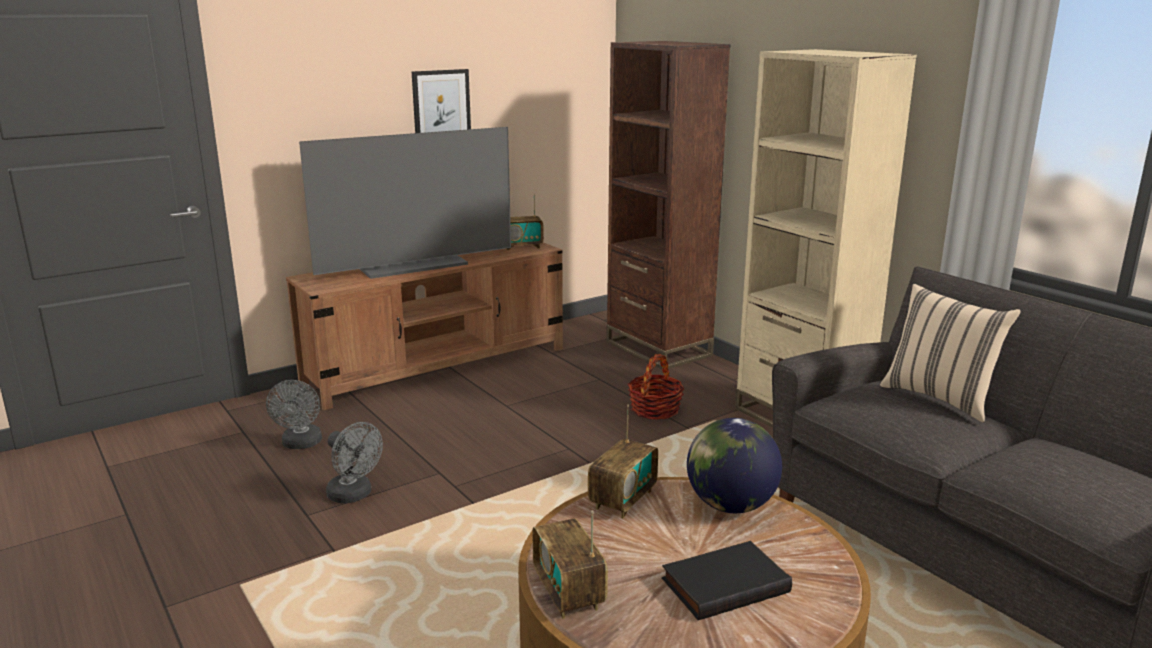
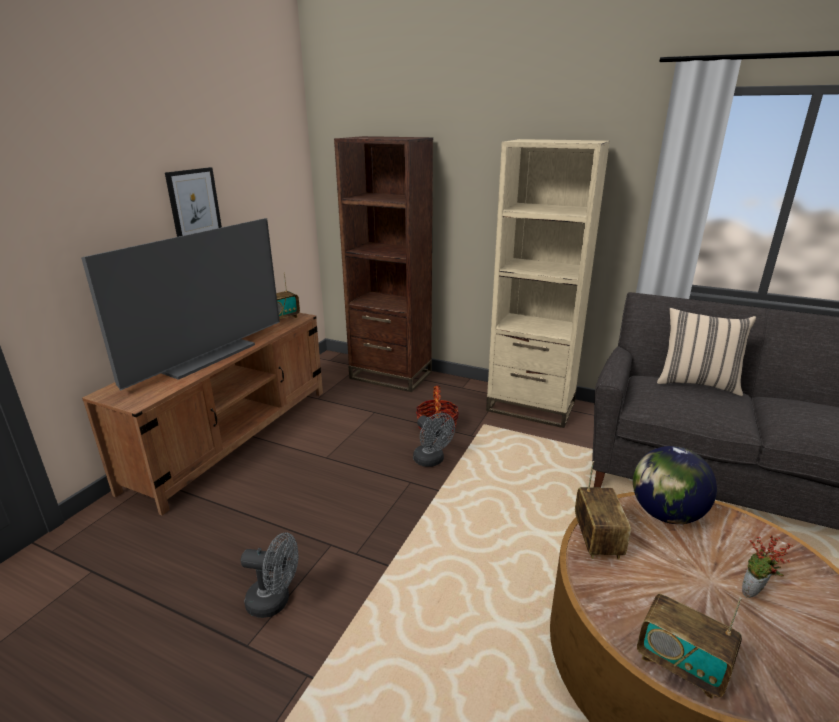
camera: 30 degrees left, 5 degrees up
(301, 444) = (171, 563): grey fan -> grey fan (432, 461)
(724, 584) = (753, 594): black book -> potted plant

